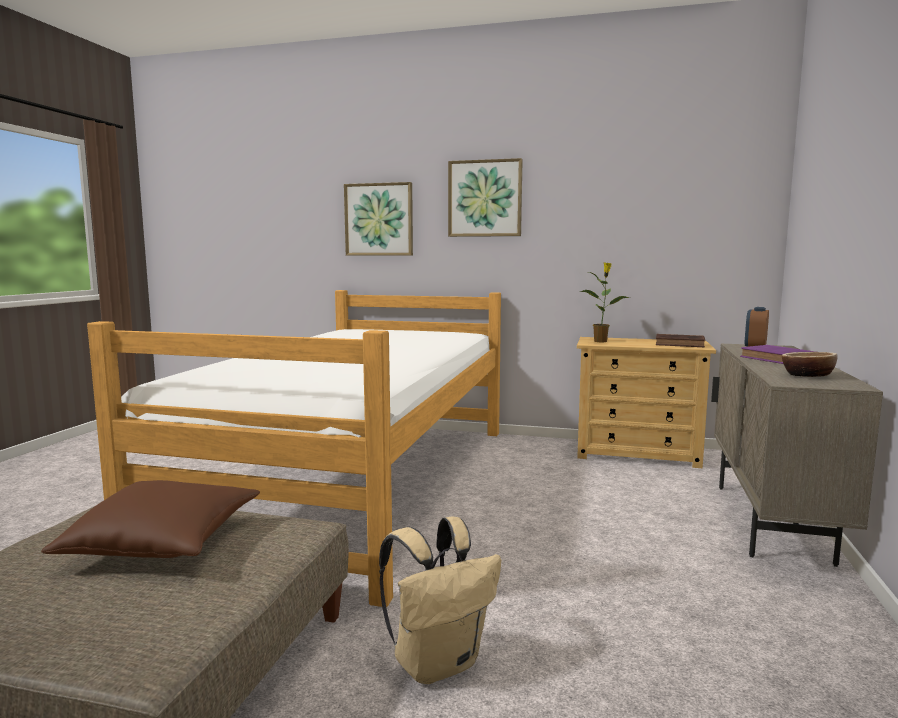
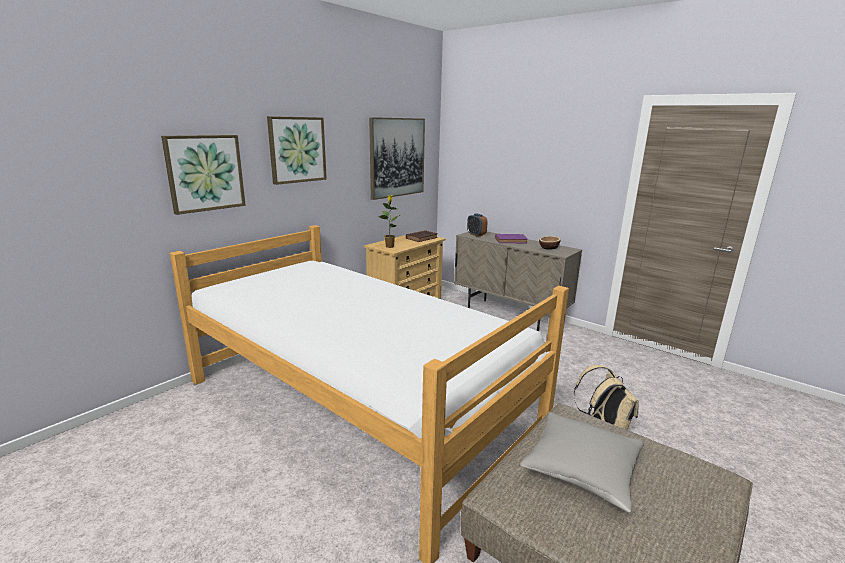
camera: 65 degrees left, 10 degrees up
(164, 542) = (581, 469): brown pillow -> grey pillow
(667, 213) = (397, 157): none -> picture

